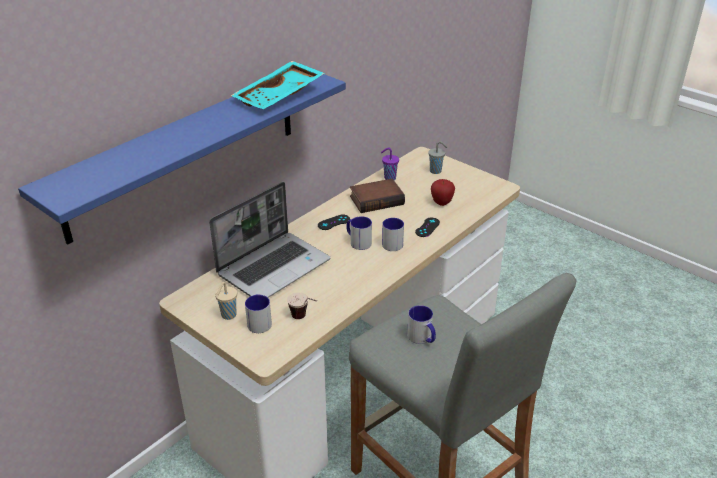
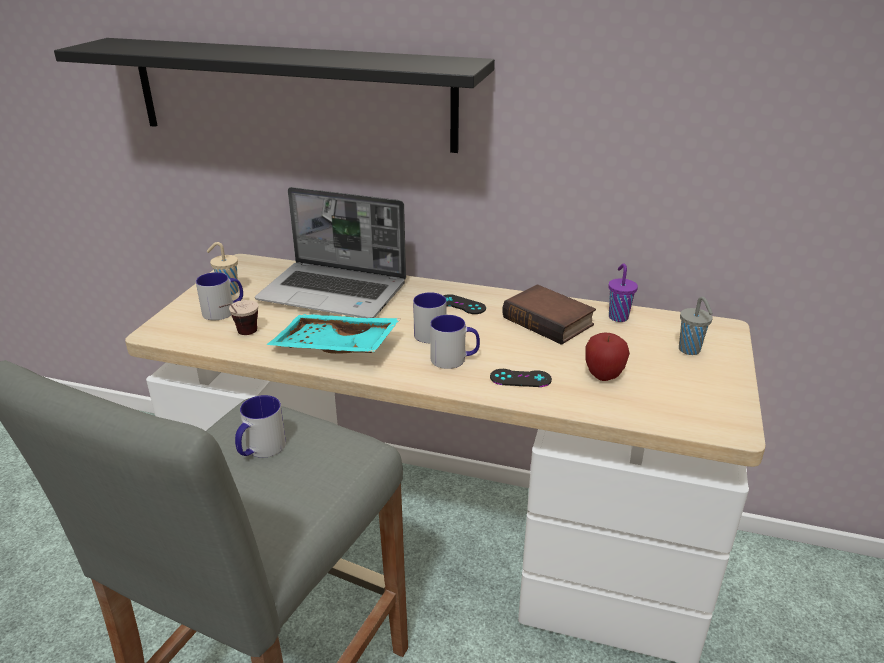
camera: 65 degrees right, 5 degrees down
(185, 151) = (291, 94): blue shelf -> black shelf
(280, 96) = (385, 61): turquoise tray -> turquoise tray (334, 348)

